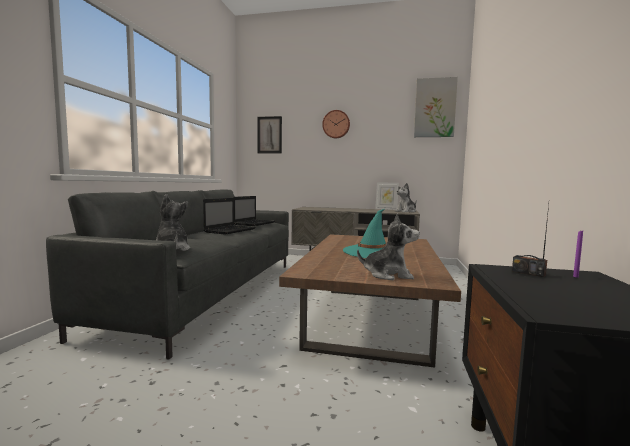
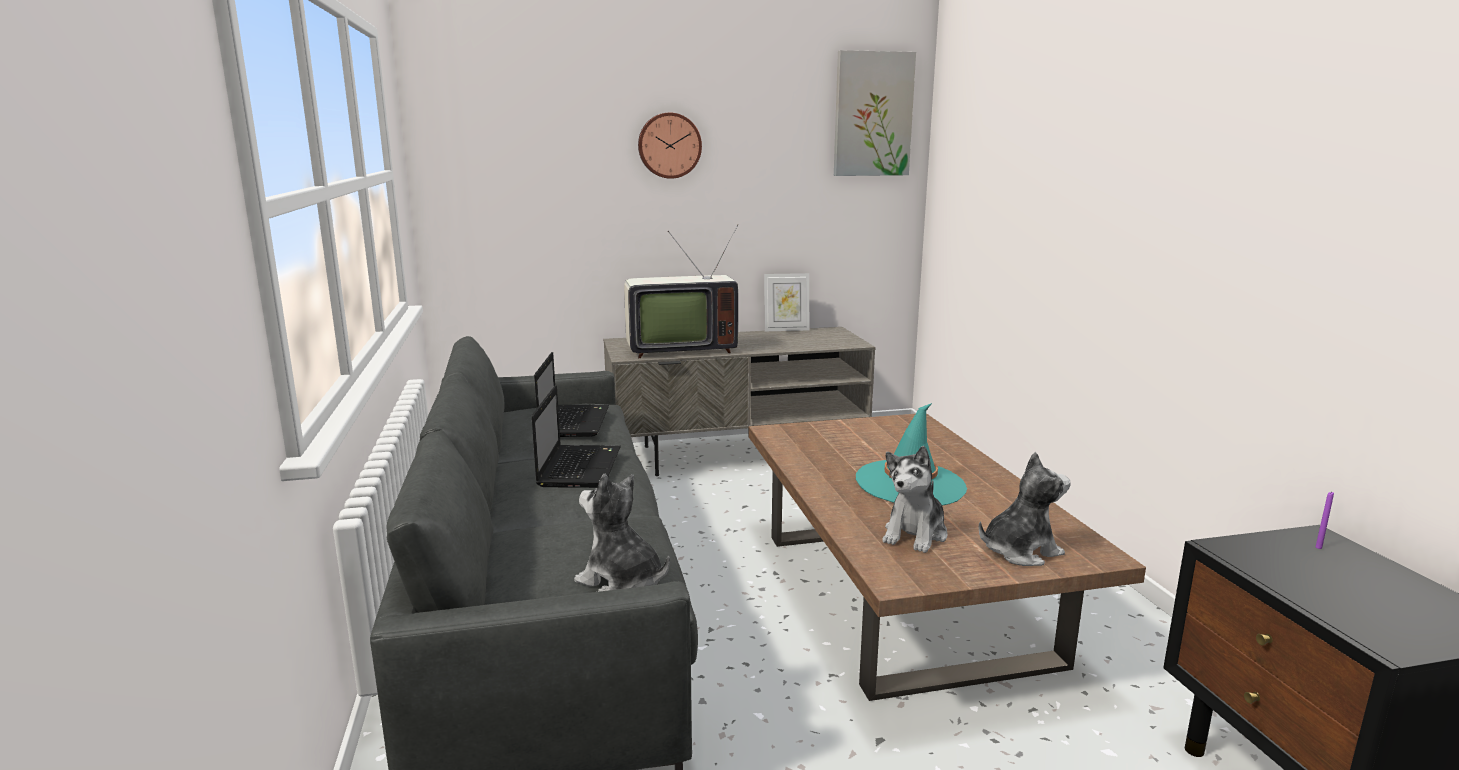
camera: 25 degrees left, 10 degrees up
(269, 135) = (503, 169): picture -> none
(326, 209) = (678, 349): none -> television
(406, 211) = (838, 338): plush toy -> plush toy (915, 534)
(528, 273) = (1272, 552): radio -> none

